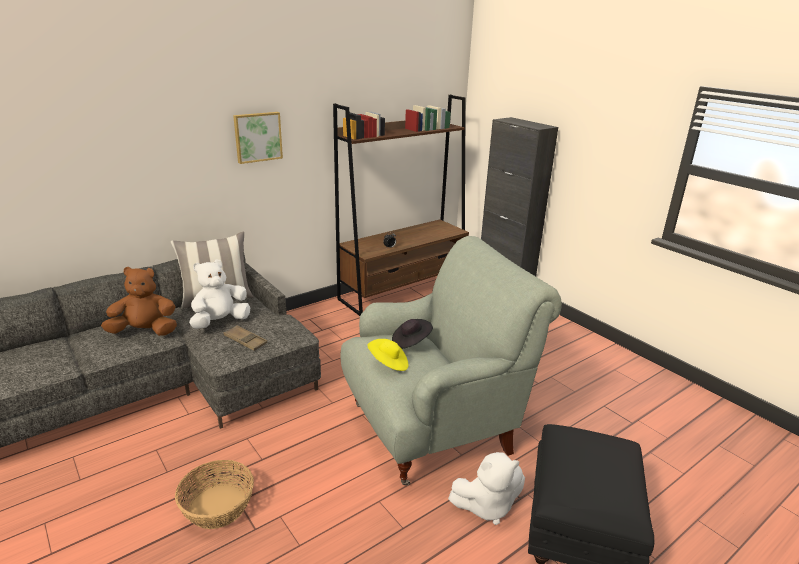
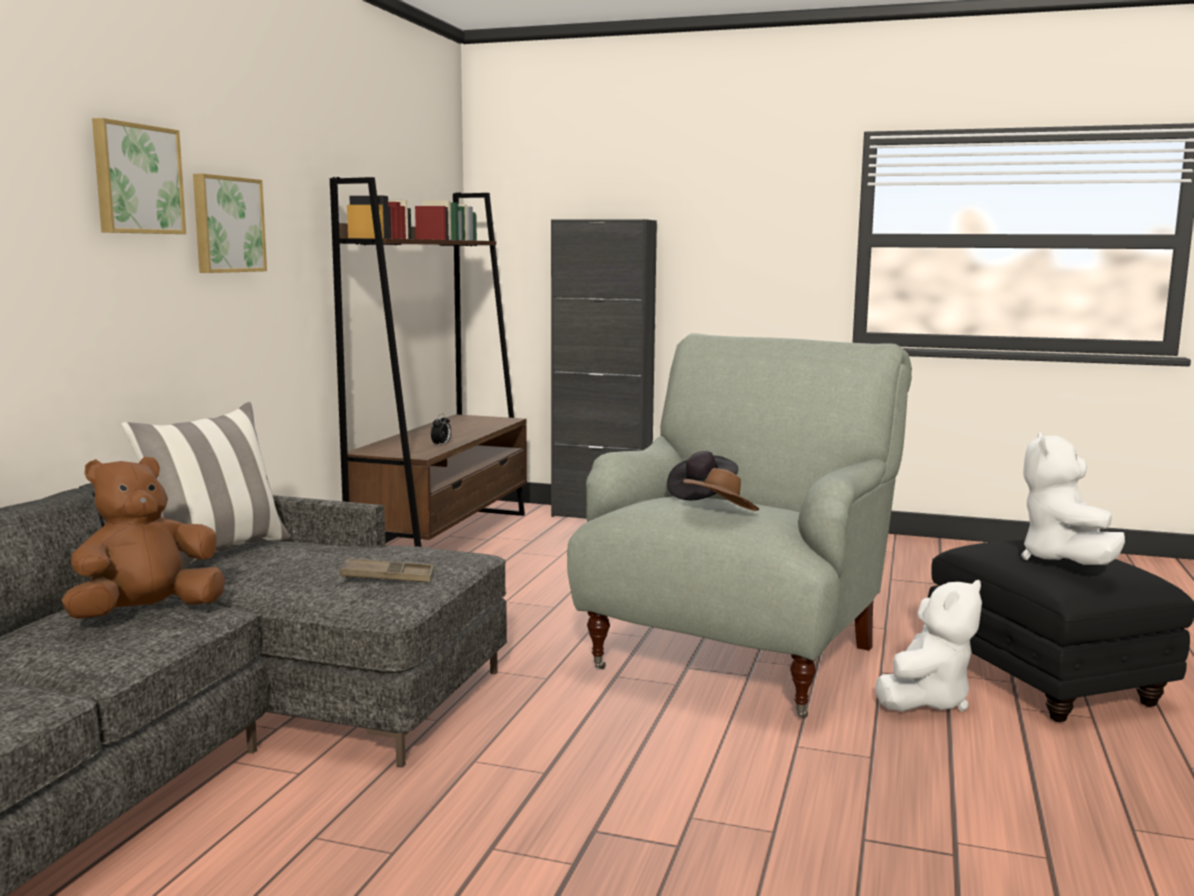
camera: 35 degrees left, 15 degrees down
(194, 124) = (136, 179): none -> picture
(217, 506) = (568, 850): basket -> none
(220, 322) = (288, 572): white plush toy -> white plush toy (1064, 561)
(388, 364) = (720, 513): yellow hat -> brown hat

